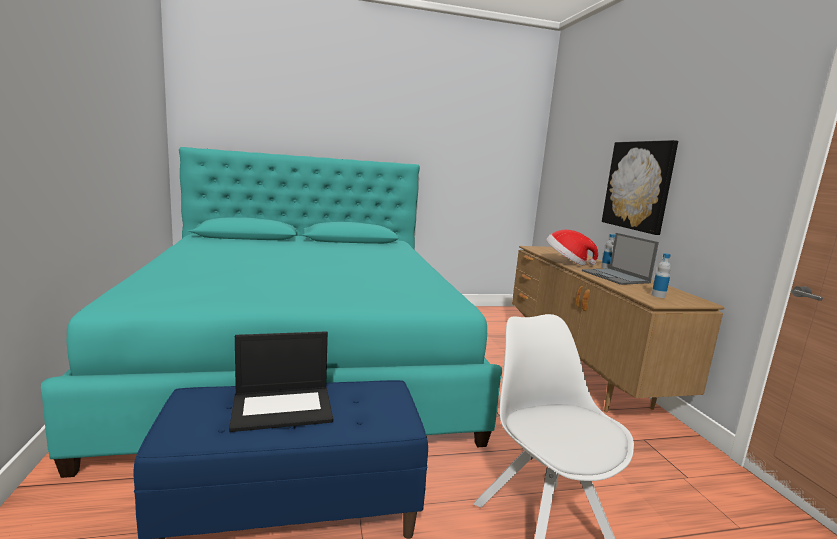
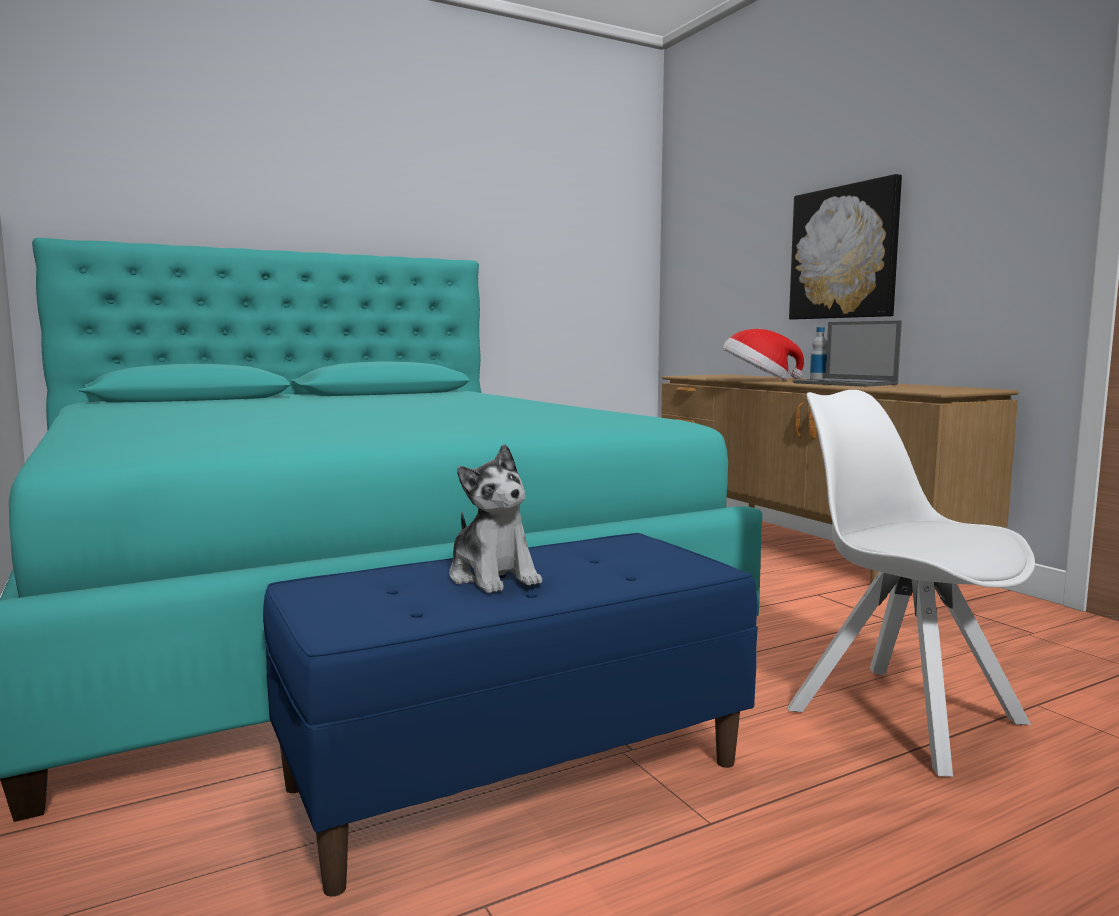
camera: 15 degrees left, 5 degrees down
(283, 407) = (493, 577): laptop -> plush toy
(658, 296) = (928, 389): bottle -> none

